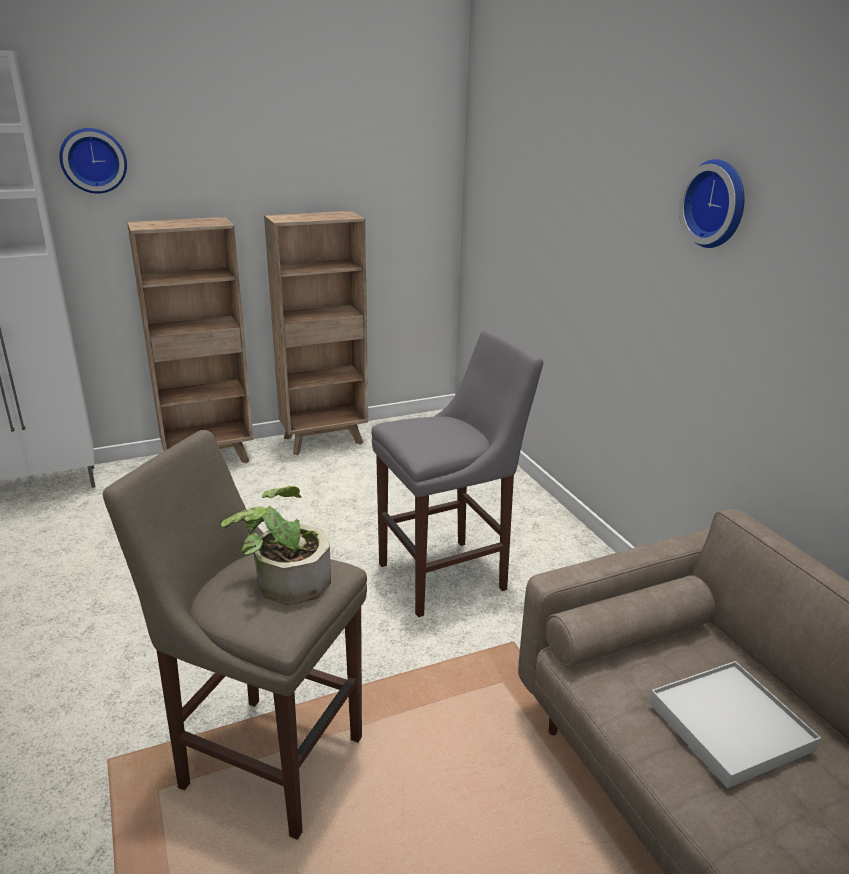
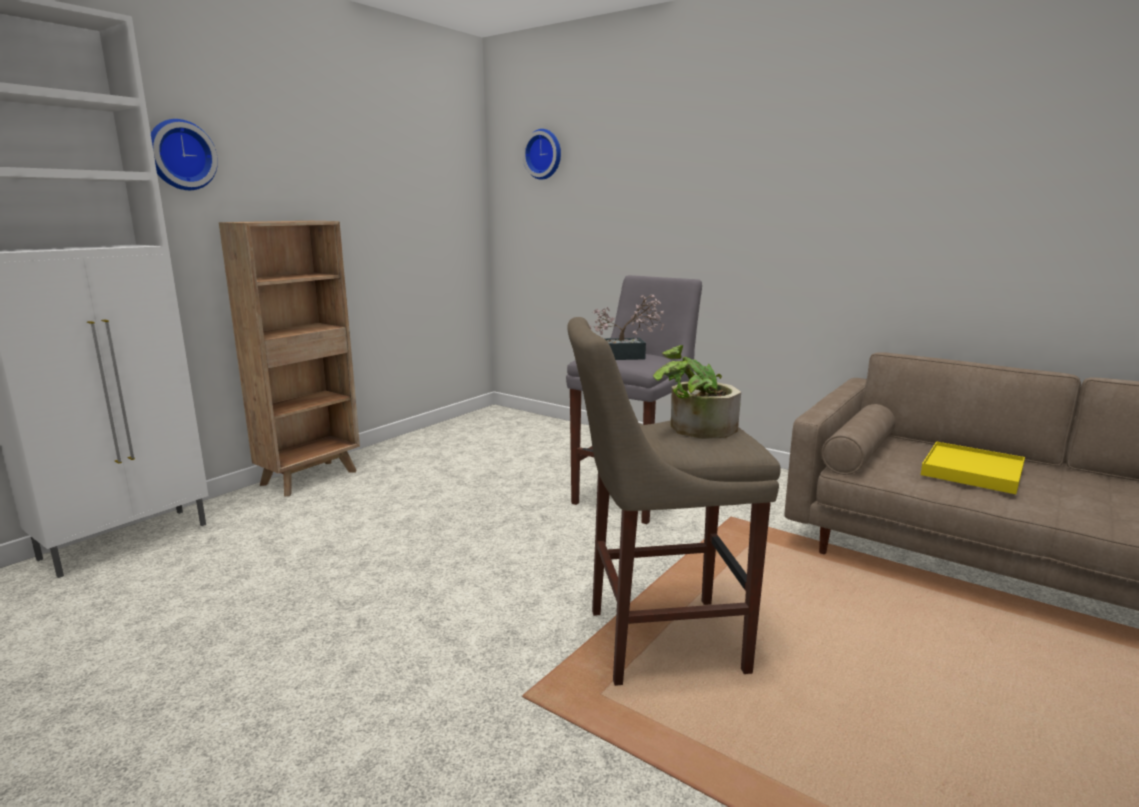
camera: 30 degrees left, 10 degrees down
(325, 440) = (411, 443): brown bookcase -> none
(433, 432) = (627, 356): none -> potted plant
(717, 204) = (790, 156): wall clock -> wall clock (544, 154)
(730, 726) = (972, 472): white tray -> yellow tray

